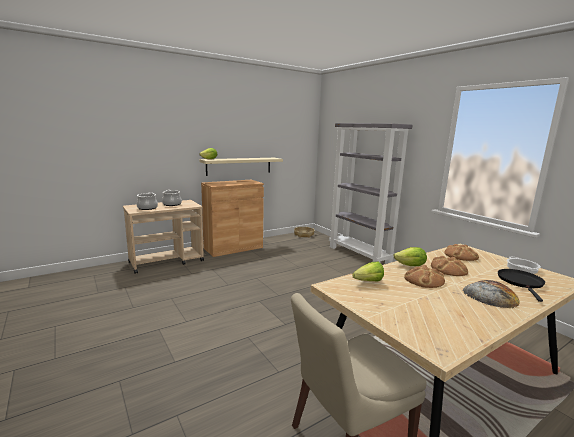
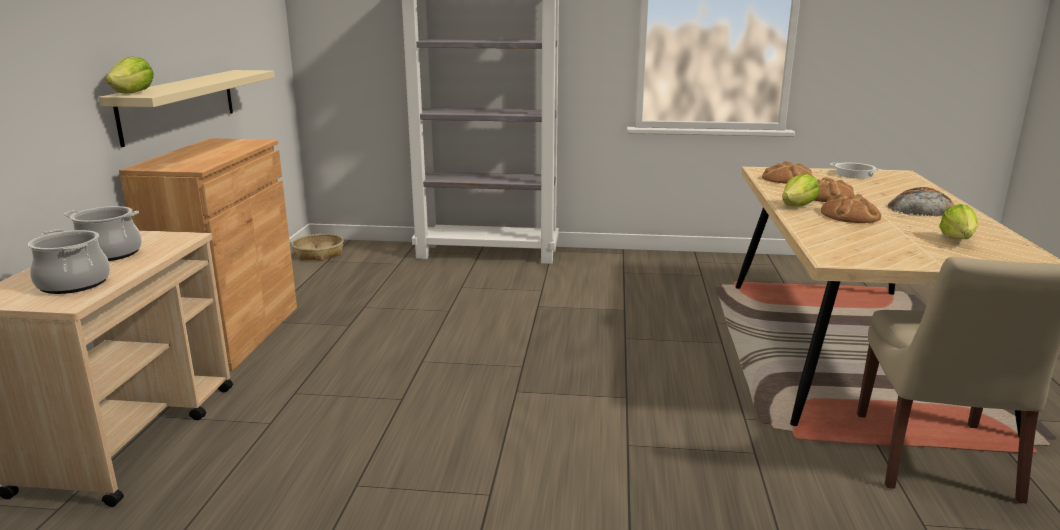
camera: 50 degrees left, 5 degrees up
(365, 282) = (833, 239): lettuce -> lettuce (957, 241)
(521, 282) = (893, 187): black frying pan -> none

